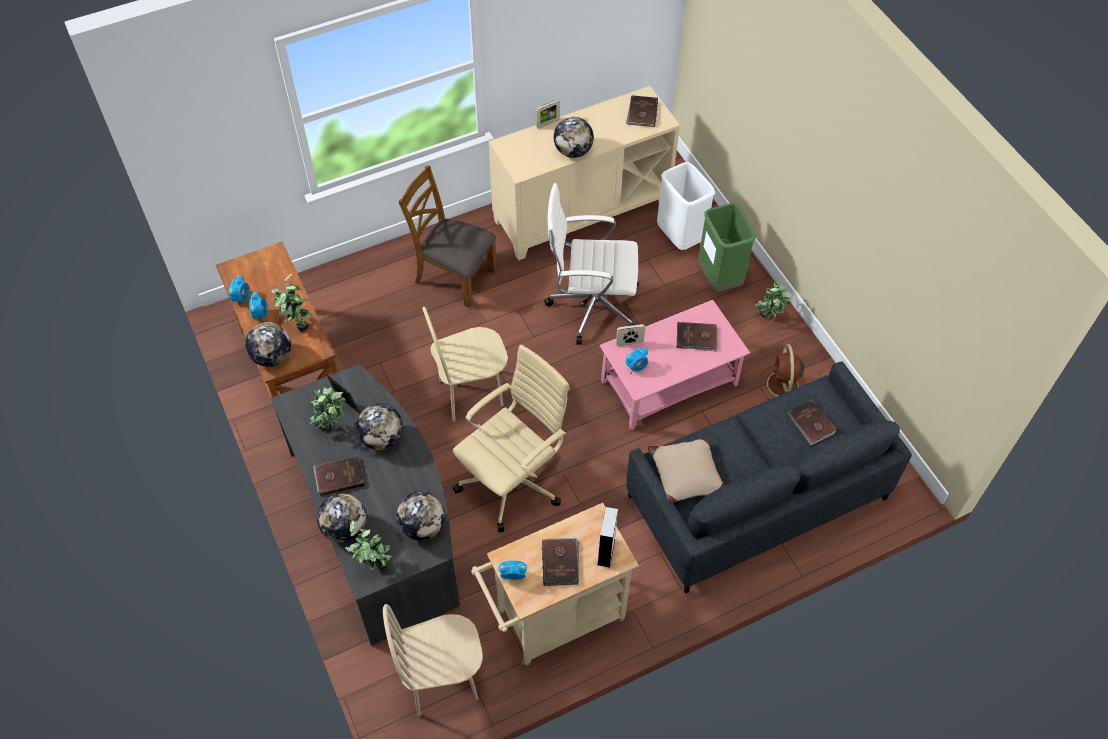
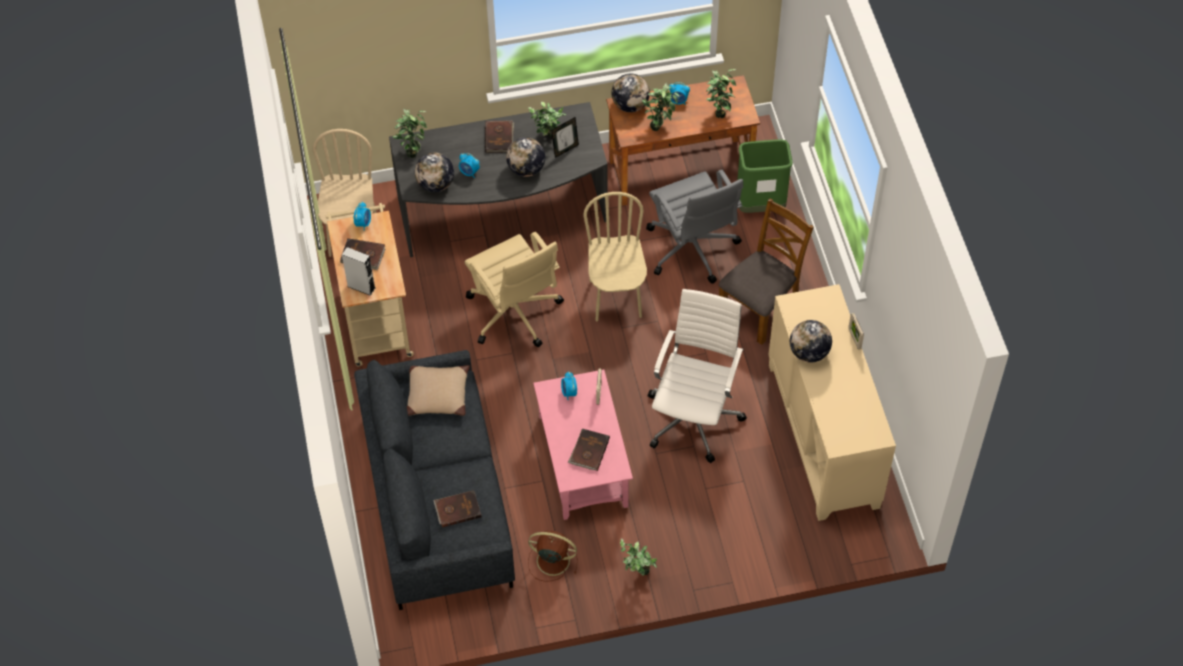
camera: 105 degrees right, 0 degrees up
(242, 298) = (700, 90): alarm clock -> alarm clock (469, 172)
(270, 277) = (719, 111): none -> potted plant
(345, 528) = (451, 136): globe -> none
(395, 340) = (692, 250): none -> grey office chair
(642, 113) = (853, 427): brown book -> none
(679, 238) = (766, 519): white trash can -> none
(719, 278) = (702, 541): green trash can -> green trash can (760, 206)

